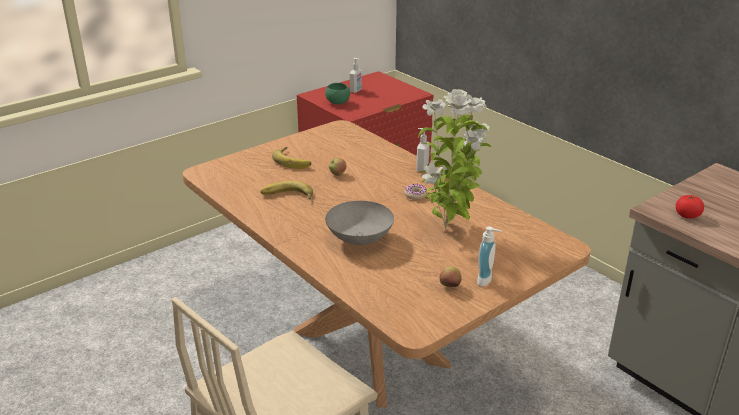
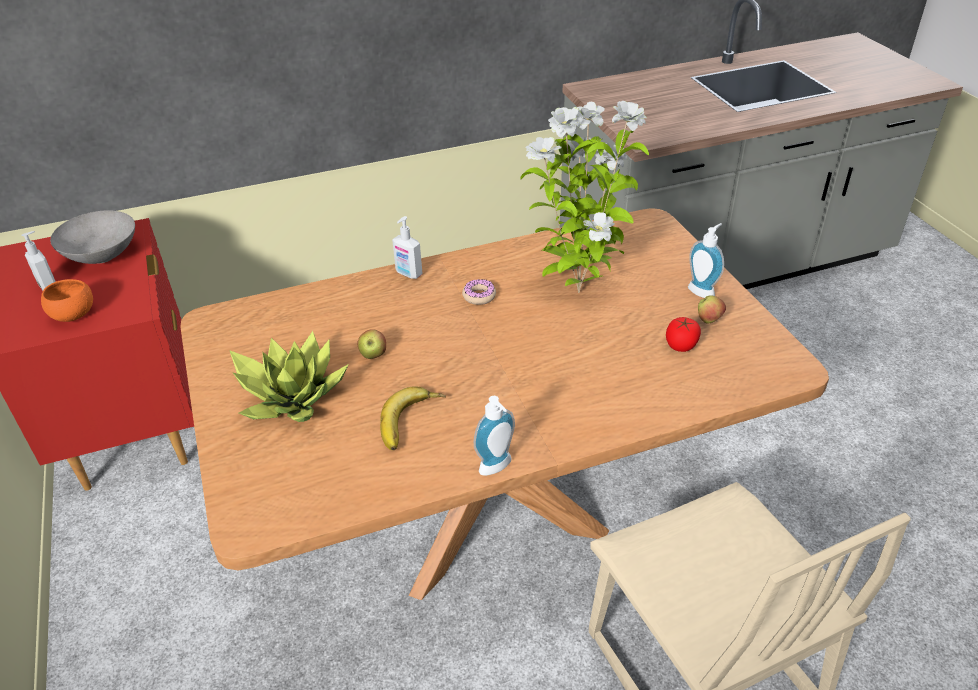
camera: 70 degrees left, 10 degrees up
(263, 227) = (498, 468): none -> soap dispenser
(293, 161) = (292, 395): banana -> potted plant
(337, 102) = (74, 315): green bowl -> orange bowl
(358, 239) = (574, 372): grey bowl -> grey bowl (102, 257)
(687, 215) = (662, 129): tomato -> tomato (681, 345)

